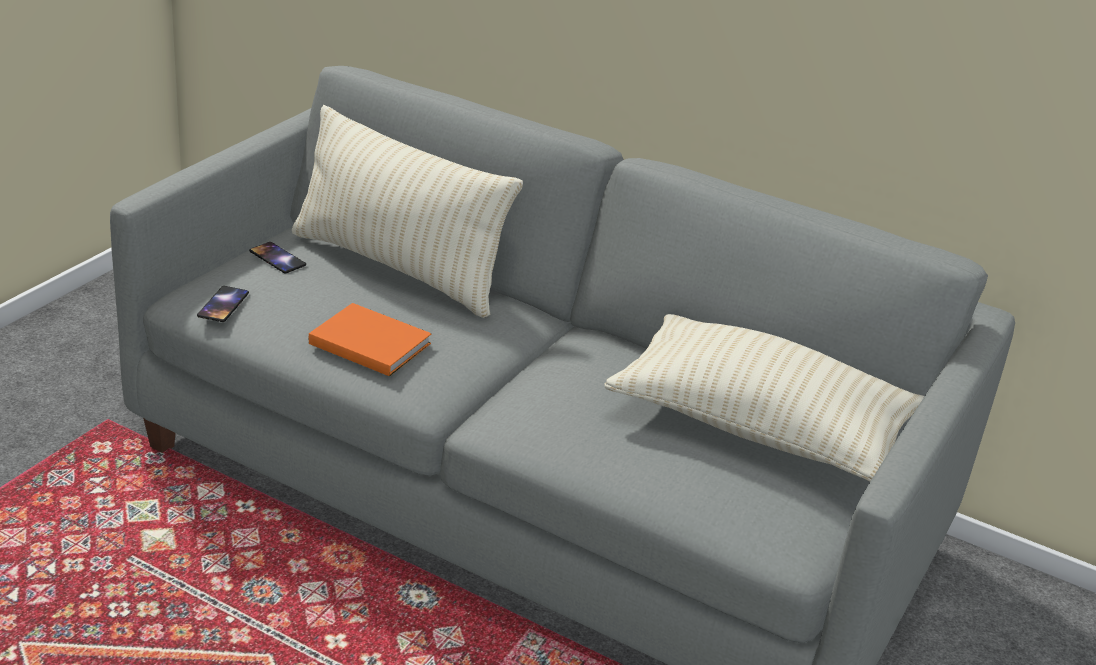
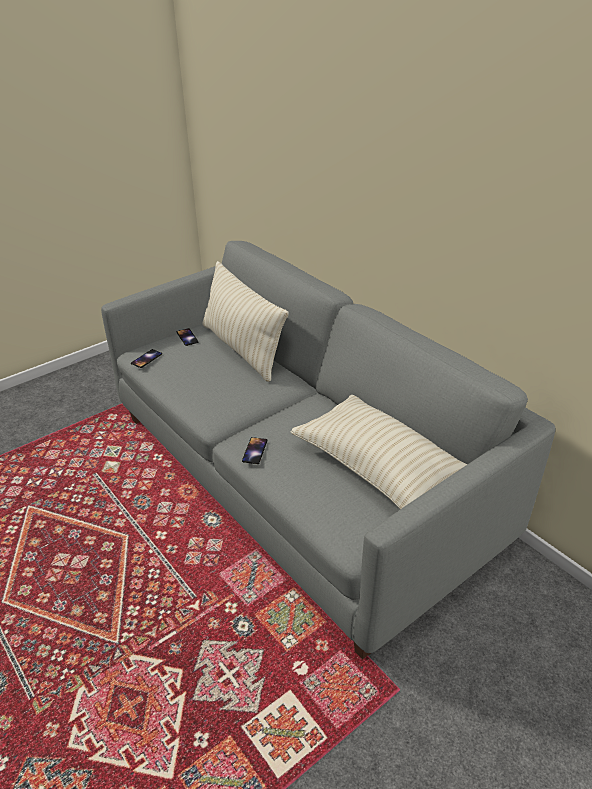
camera: 25 degrees right, 5 degrees up
(368, 342) = (201, 387): orange book -> none
(539, 432) = (254, 451): none -> phone

